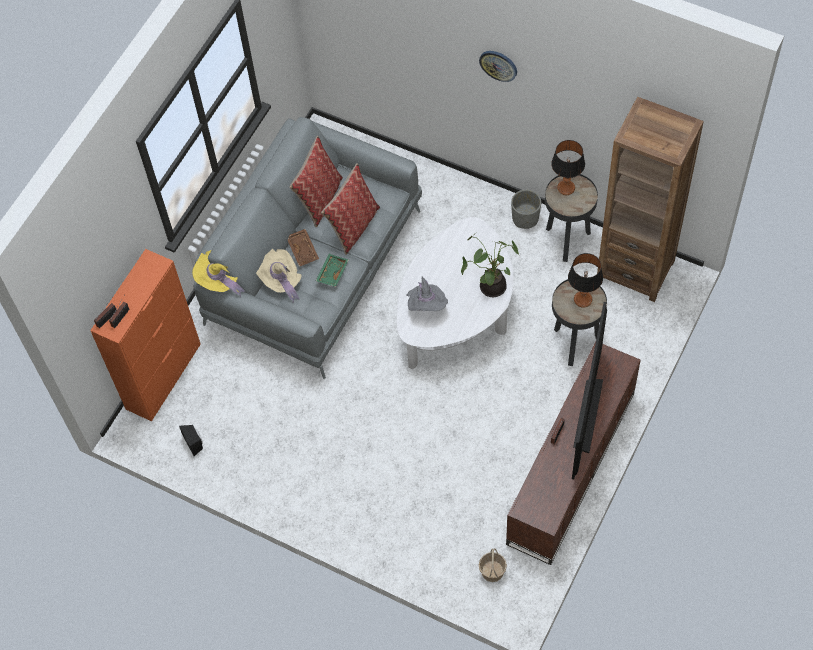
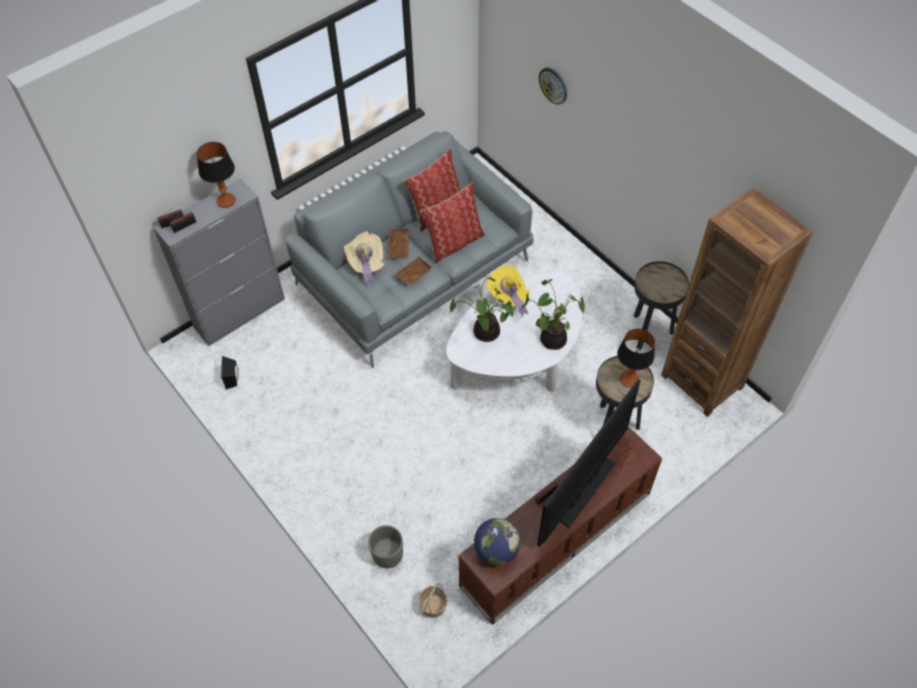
camera: 20 degrees right, 5 degrees down
(164, 376) = (240, 313): orange cabinet -> grey cabinet
(219, 281) = (308, 242): yellow hat -> yellow hat (508, 297)
(332, 272) = (413, 273): green tray -> brown tray
(426, 305) = (484, 333): grey hat -> potted plant
(498, 65) = (631, 126): wall clock -> wall clock (553, 85)
(525, 218) = (618, 300): grey planter -> grey planter (387, 554)
(537, 497) = (496, 550): none -> globe
(566, 188) = (660, 275): table lamp -> table lamp (226, 200)

